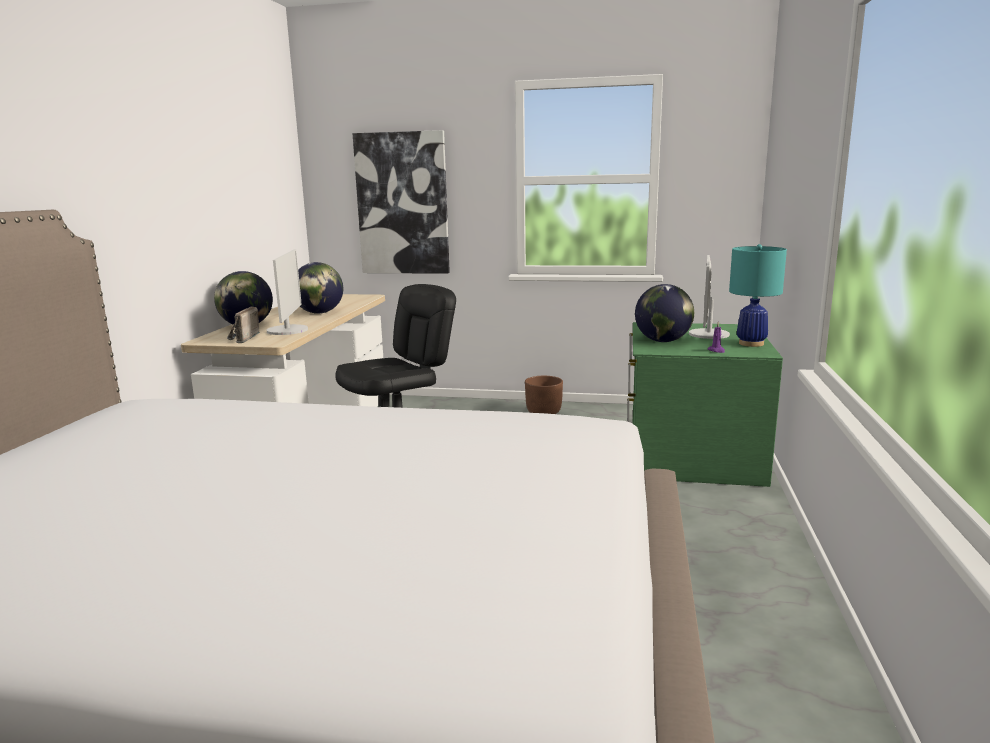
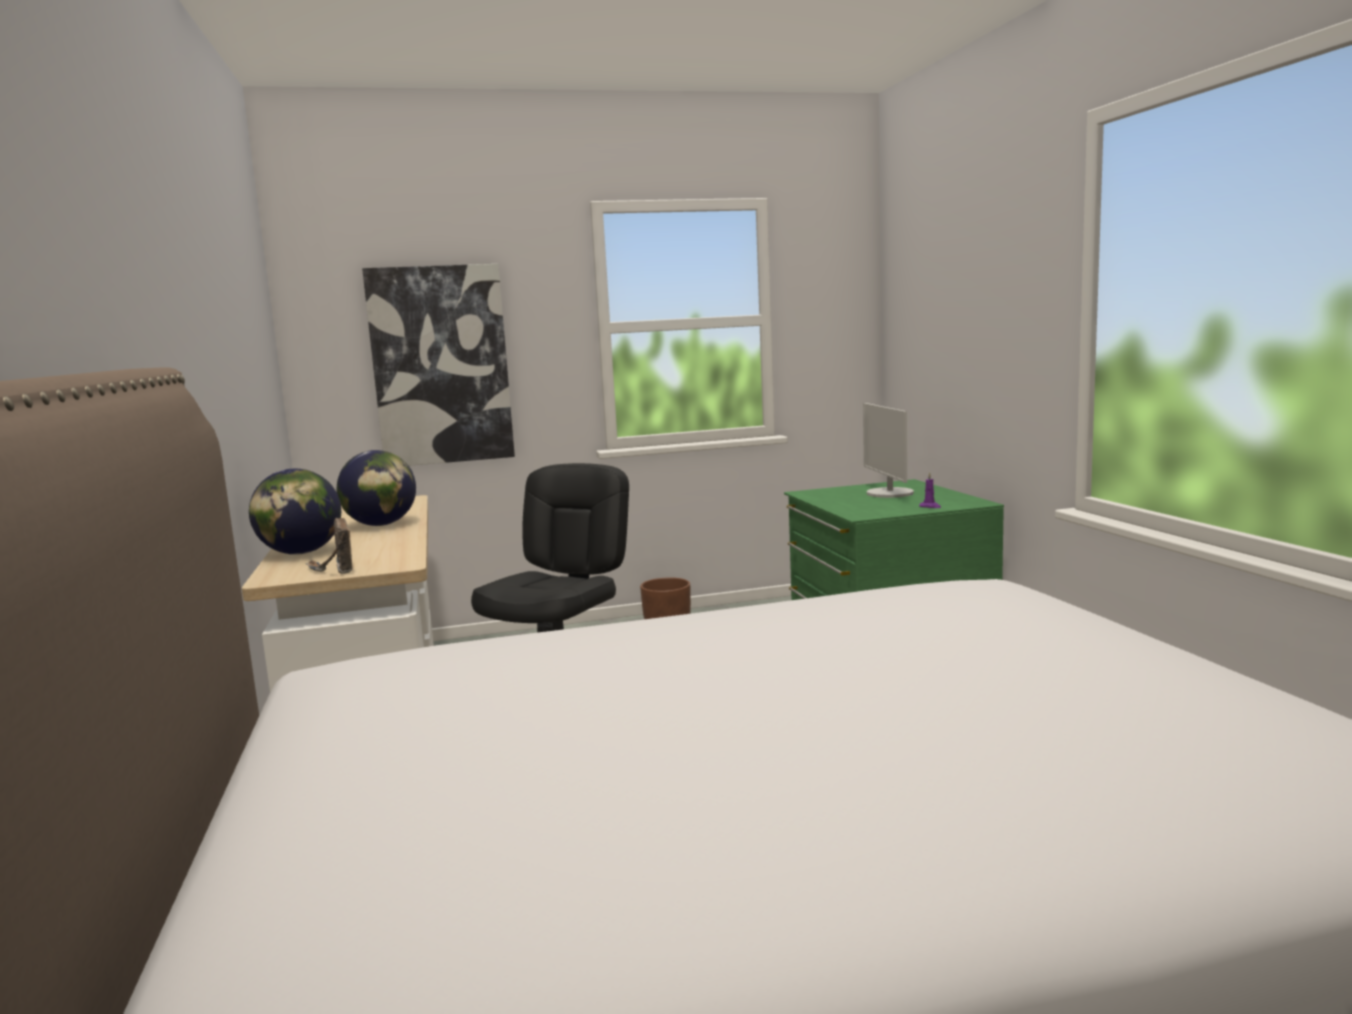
camera: 25 degrees left, 5 degrees down
(288, 330) = (385, 549): monitor -> none
(662, 341) = (857, 505): globe -> none
(751, 343) = (949, 496): turquoise table lamp -> none

